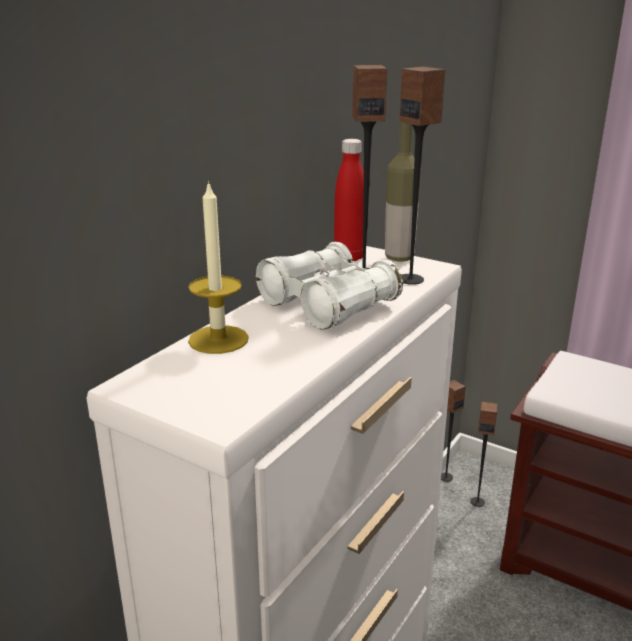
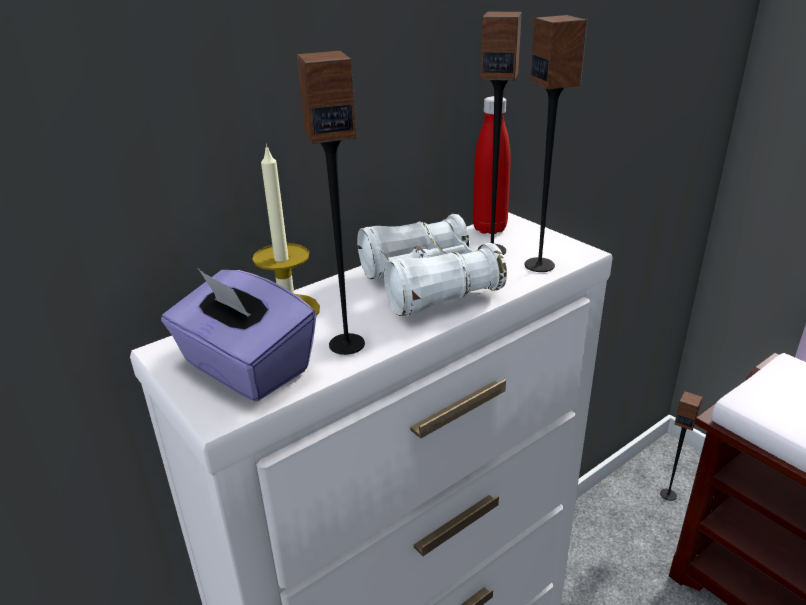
camera: 20 degrees right, 5 degrees up
(215, 387) = (245, 368): none -> purple tissue box
(399, 258) = (545, 236): bottle -> none
(445, 477) = (641, 459): speaker -> speaker (346, 344)

